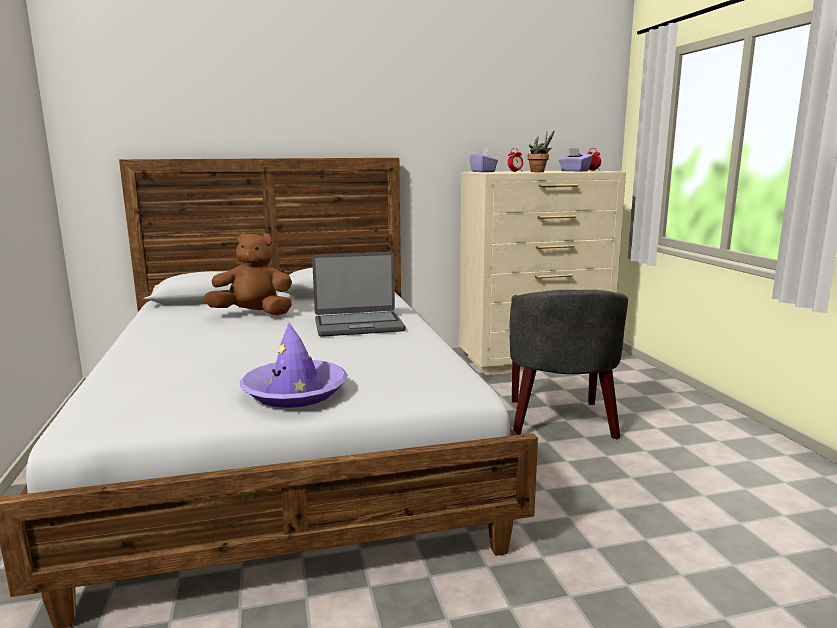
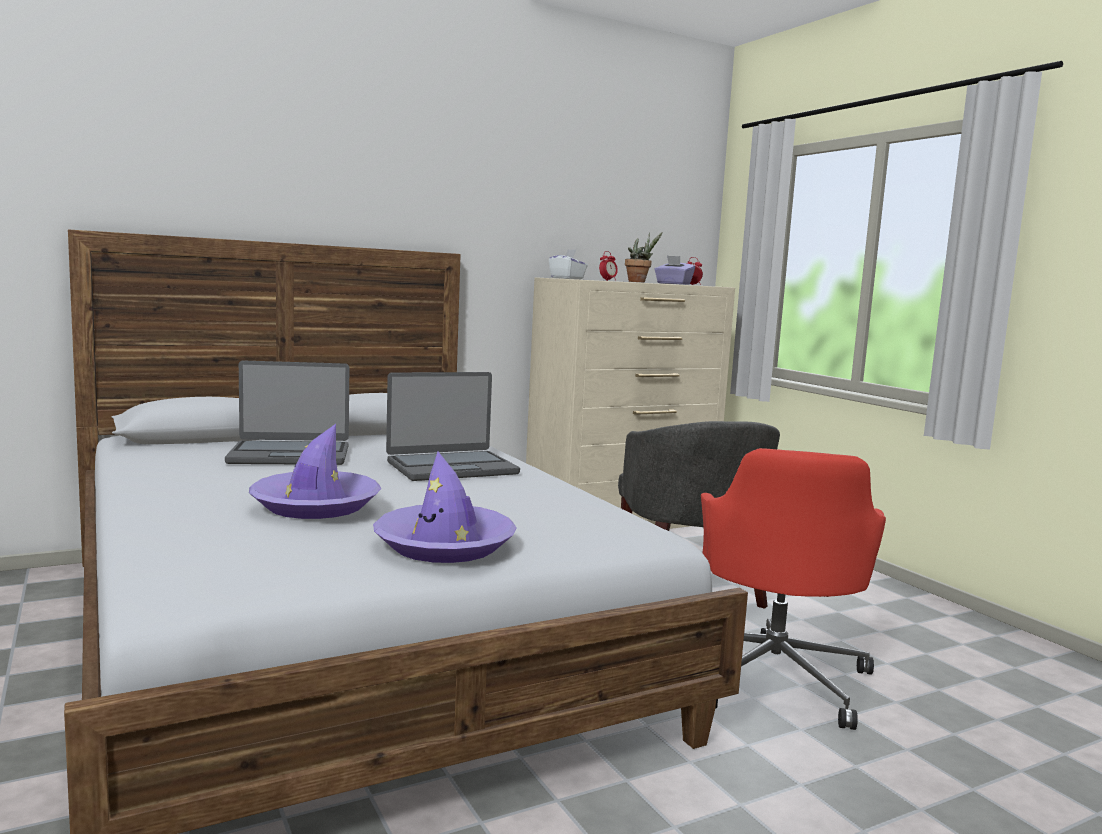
camera: 15 degrees left, 5 degrees down
(230, 357) = (315, 505): none -> purple hat
(253, 314) = (290, 455): brown plush toy -> laptop
(483, 172) = (567, 278): purple tissue box -> white tissue box
(595, 500) = (774, 677): none -> red office chair

